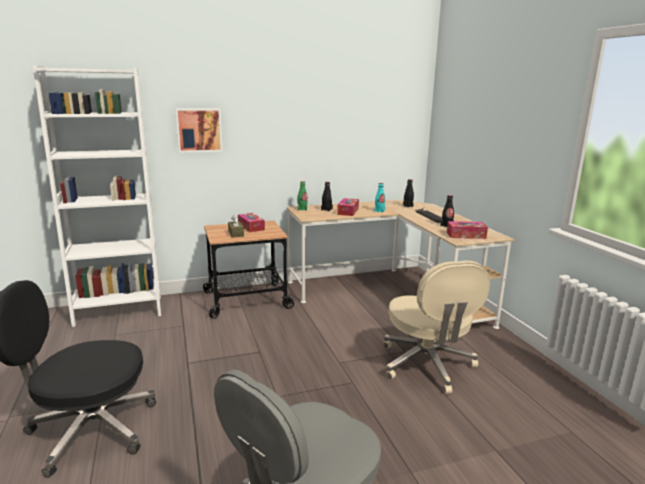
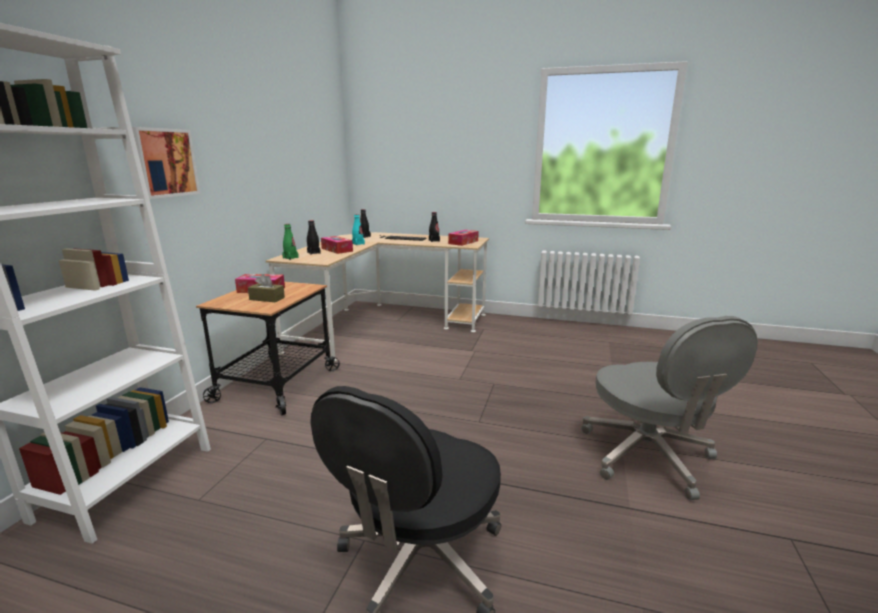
camera: 55 degrees left, 0 degrees up
(427, 365) = (502, 351): beige office chair -> none

